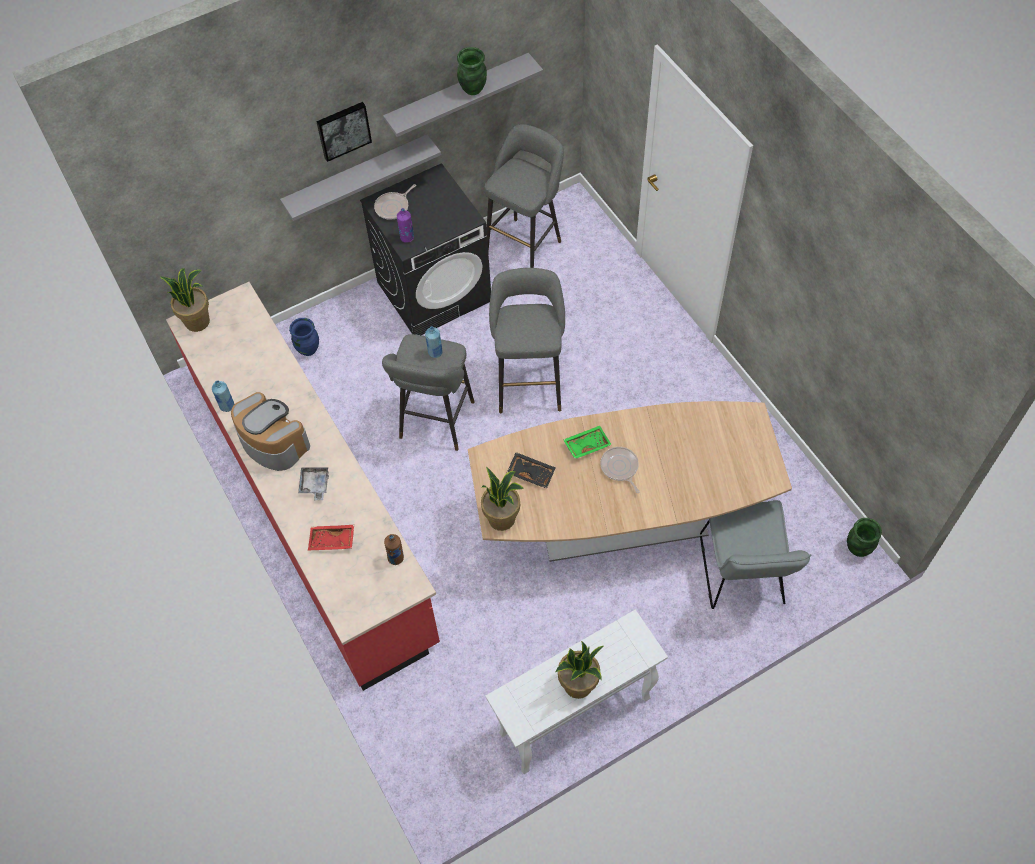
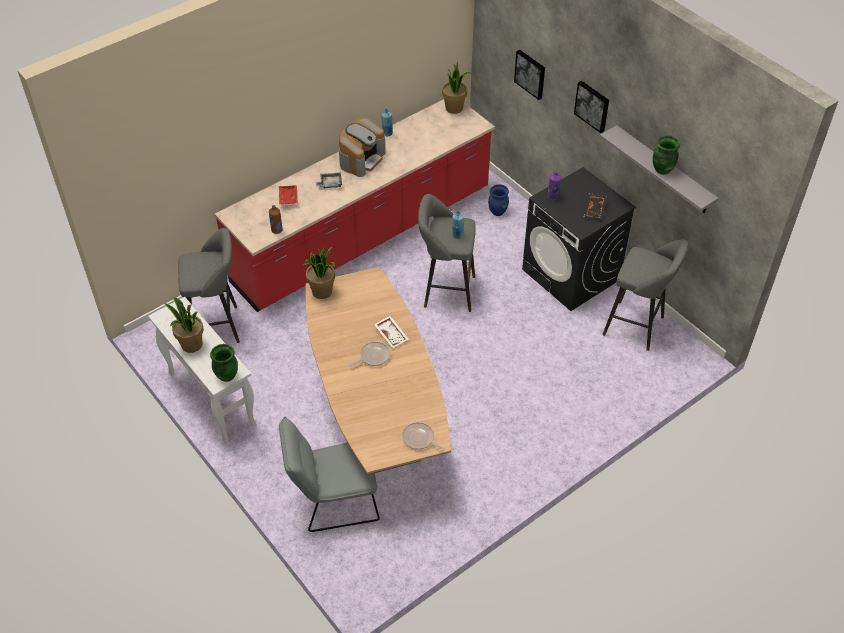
camera: 80 degrees right, 10 degrees down
(239, 189) = (530, 74): none -> picture
(357, 177) = (589, 150): grey shelf -> none
(393, 207) = (581, 185): frying pan -> frying pan (419, 439)
(529, 383) = (495, 343): grey stool -> grey stool (218, 326)
(531, 472) = (363, 304): black tray -> black tray (595, 209)
(586, 444) = (392, 334): green tray -> white tray
(857, 548) = (367, 588): green vase -> green vase (227, 375)

